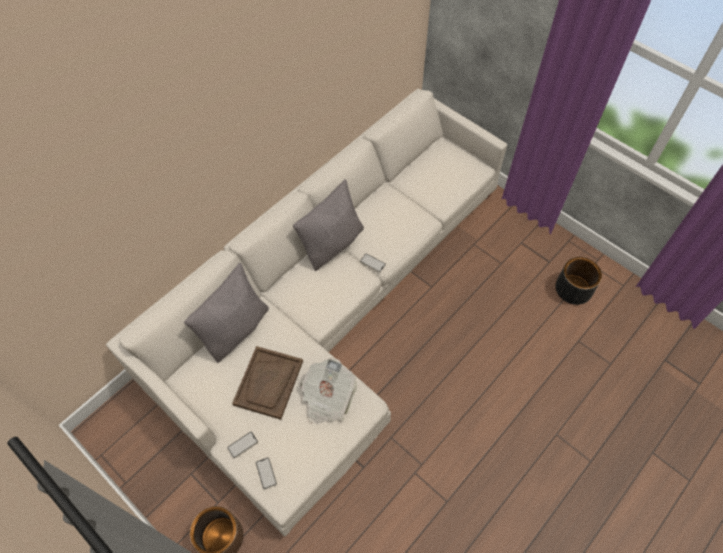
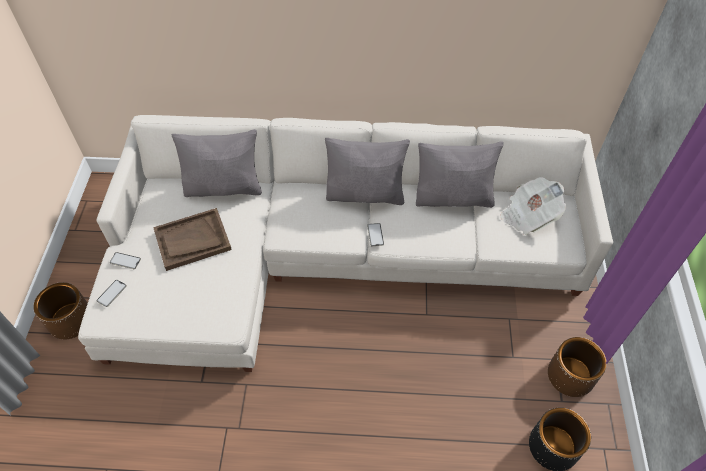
camera: 50 degrees right, 5 degrees down
(327, 398) = (211, 290): newspaper -> newspaper (528, 215)
(385, 196) = (454, 198): none -> grey pillow
(537, 244) = (570, 376): none -> brown planter

